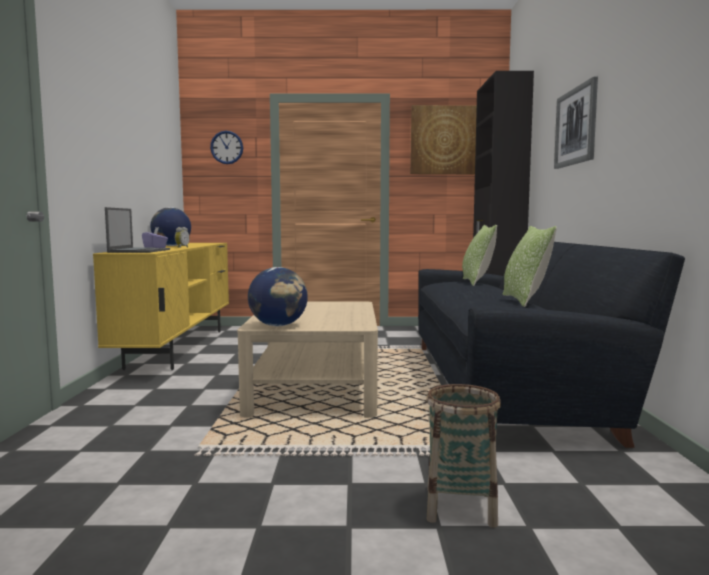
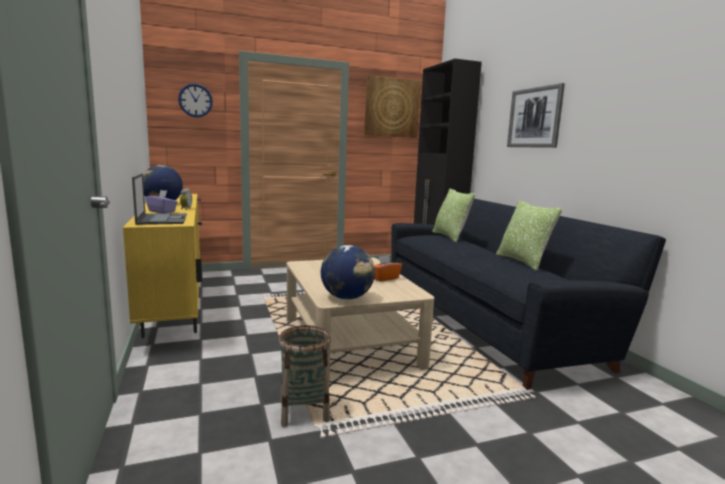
camera: 20 degrees left, 5 degrees up
(348, 315) = (384, 278): none -> orange tissue box
(460, 507) = (573, 452): basket -> basket (304, 411)

